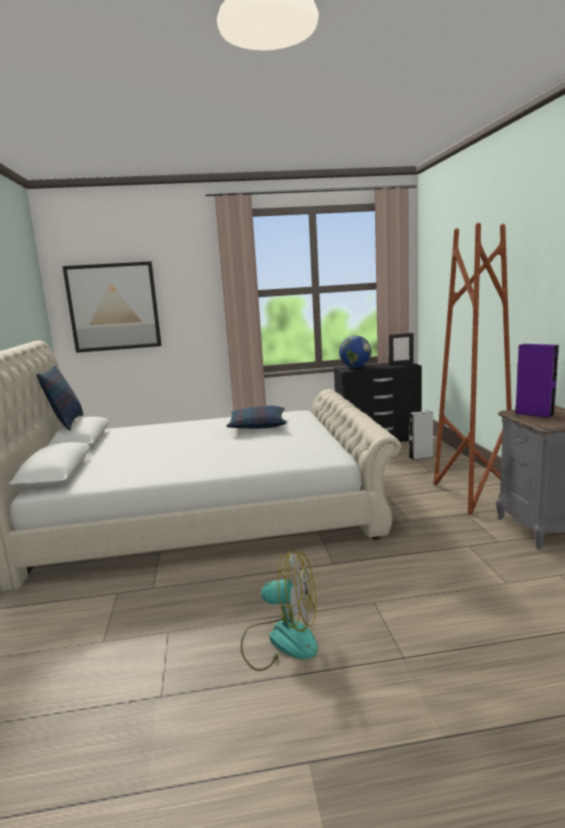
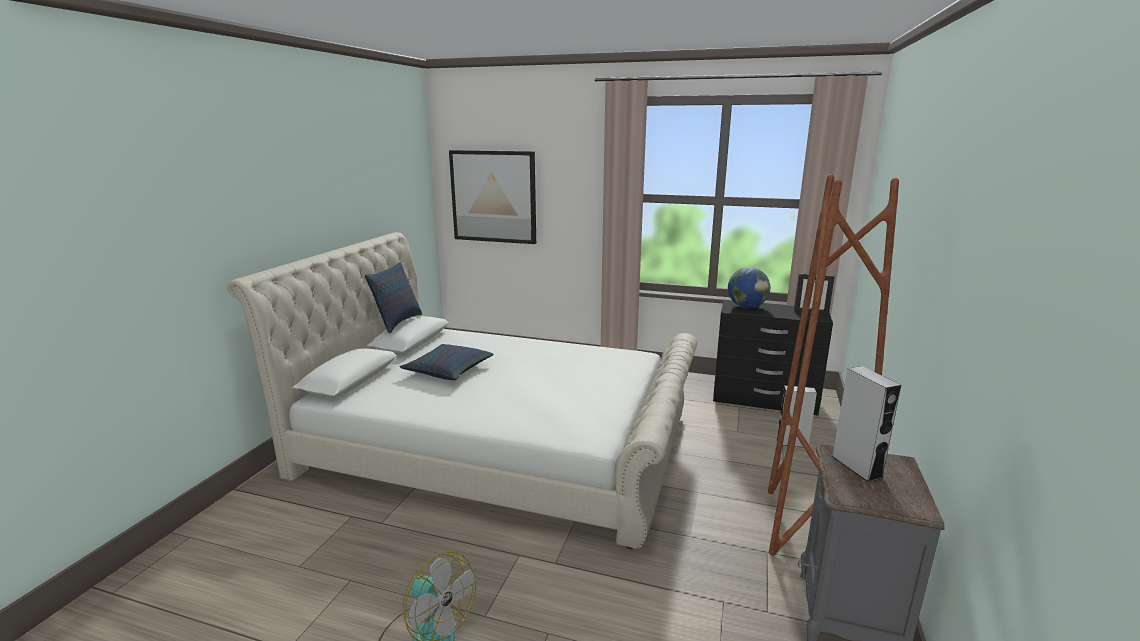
camera: 25 degrees right, 5 degrees up
(257, 426) = (576, 366): blue pillow -> blue pillow (448, 370)
(534, 414) = (856, 467): purple speaker -> grey speaker

